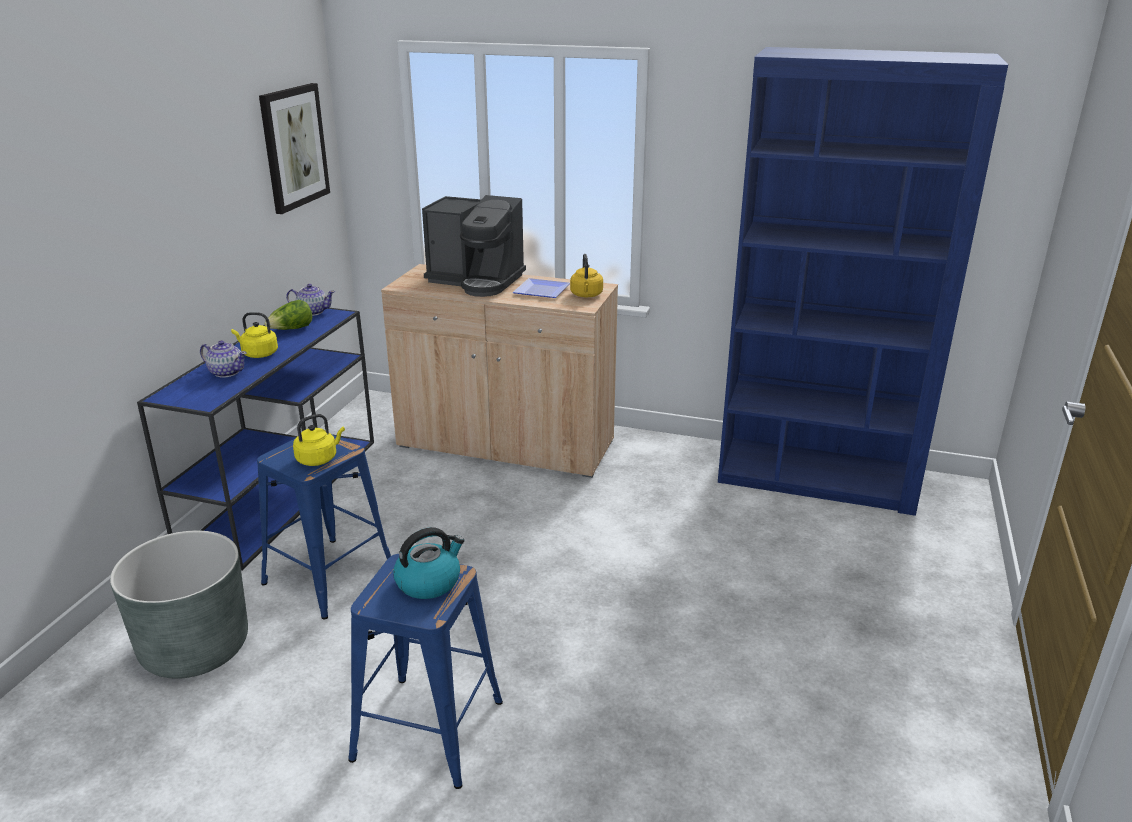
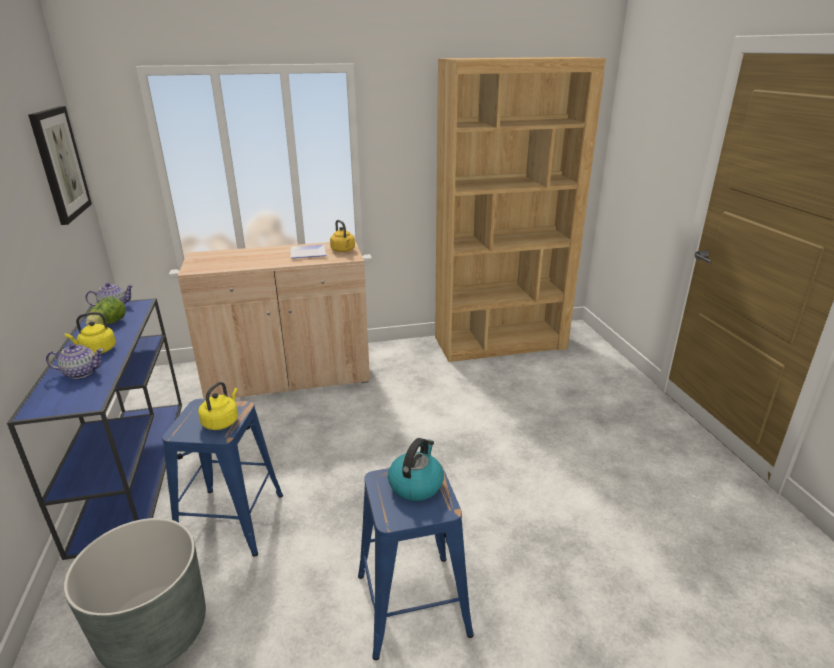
camera: 30 degrees left, 0 degrees up
(477, 281) = (250, 255): coffee machine -> none
(817, 478) = (500, 343): blue bookcase -> brown bookcase

